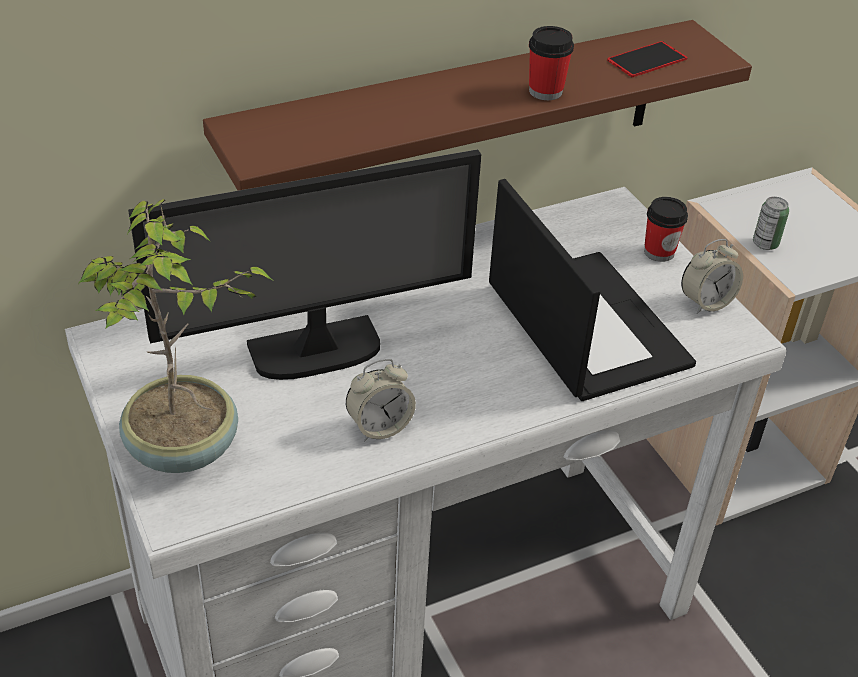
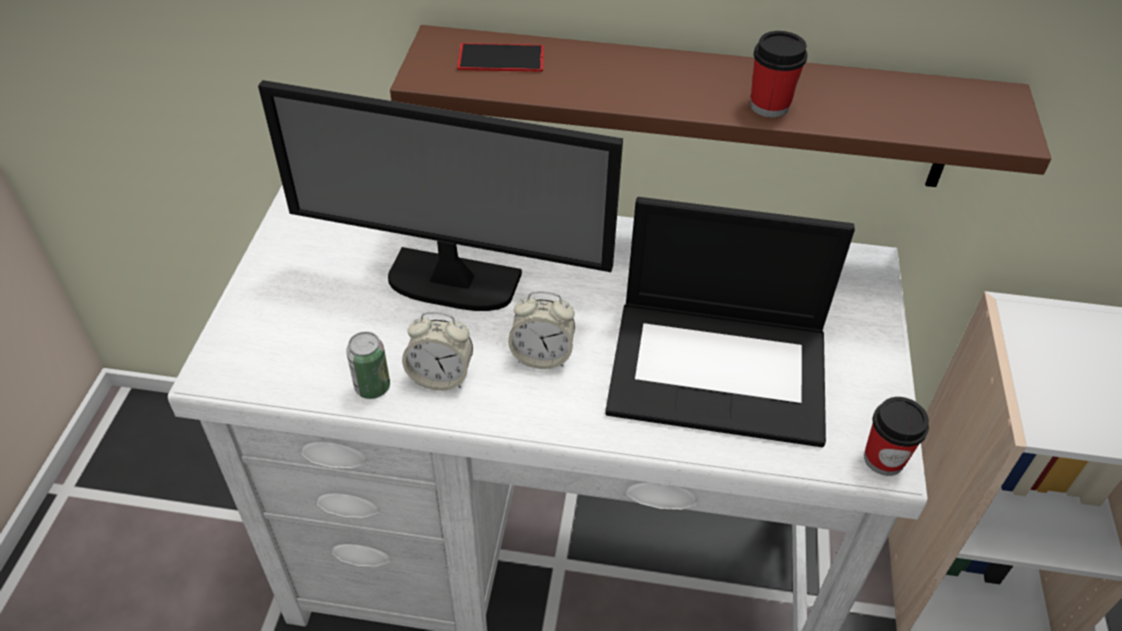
camera: 35 degrees right, 5 degrees up
(184, 450) = (272, 319): potted plant -> none
(584, 324) = (720, 369): laptop -> laptop turned 90 degrees clockwise
(647, 59) = (922, 110): phone -> phone (501, 58)
(659, 252) = (871, 330): cup -> cup (884, 459)
(706, 302) = (876, 406): alarm clock -> alarm clock (542, 356)
(765, 243) = (1038, 374): can -> can (372, 387)

